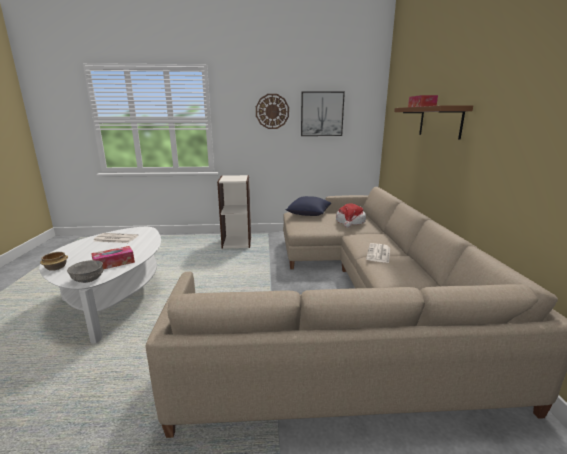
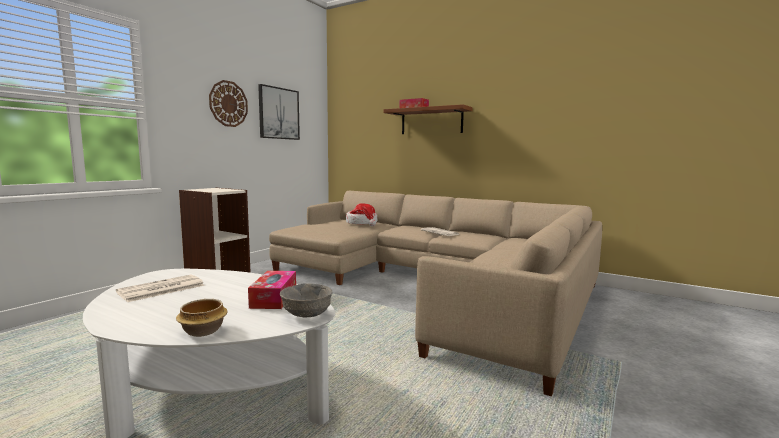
camera: 55 degrees left, 10 degrees down
(308, 214) = (306, 227): blue pillow -> none

